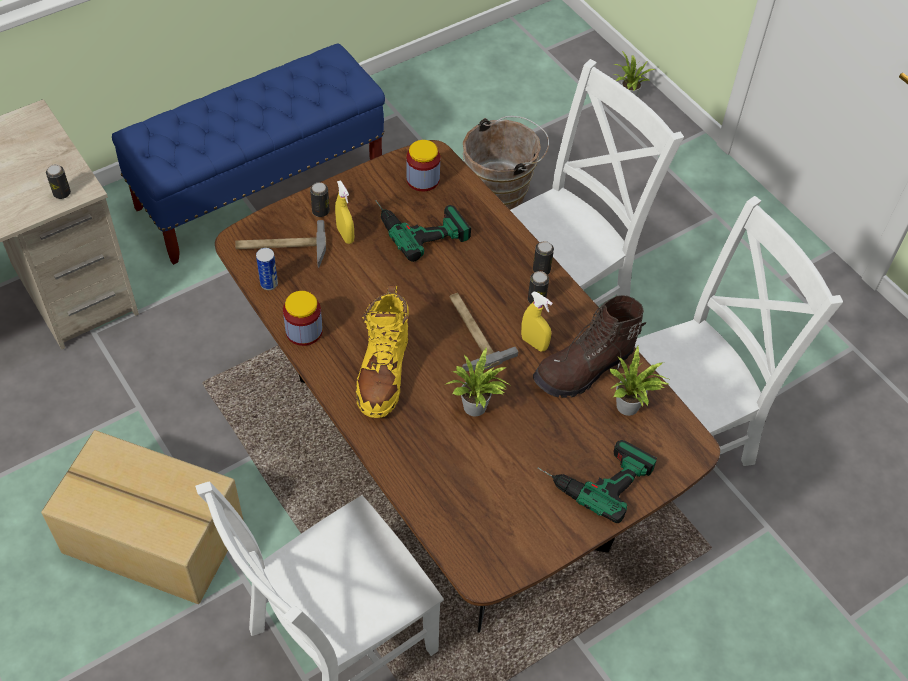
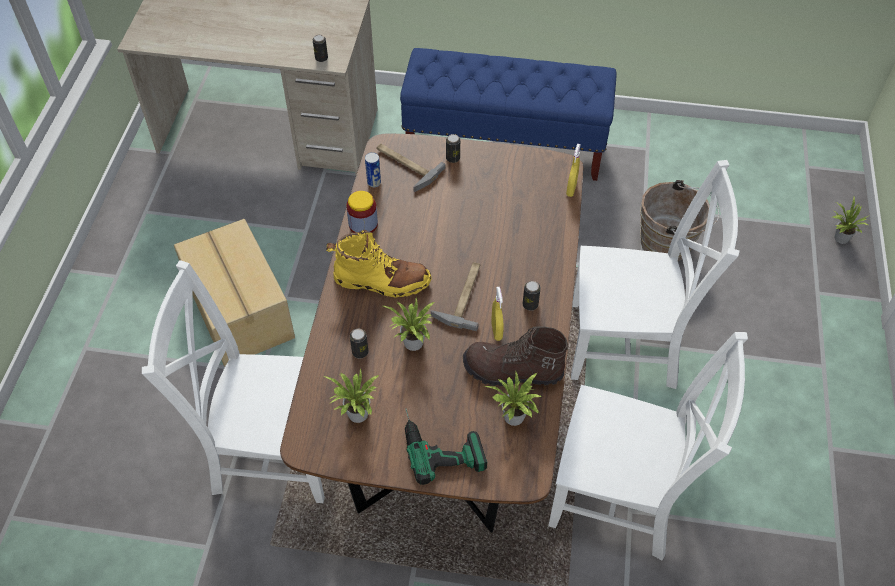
camera: 45 degrees right, 0 degrees up
(345, 235) = (451, 182): yellow spray bottle -> yellow spray bottle (571, 189)
(383, 372) = (382, 281): yellow boot -> yellow boot turned 135 degrees counterclockwise
(419, 224) = (506, 205): power drill -> none
(423, 179) = (540, 178): jar -> none
(499, 510) = (357, 416): none -> potted plant
(541, 270) = (556, 287): can -> can (360, 352)

